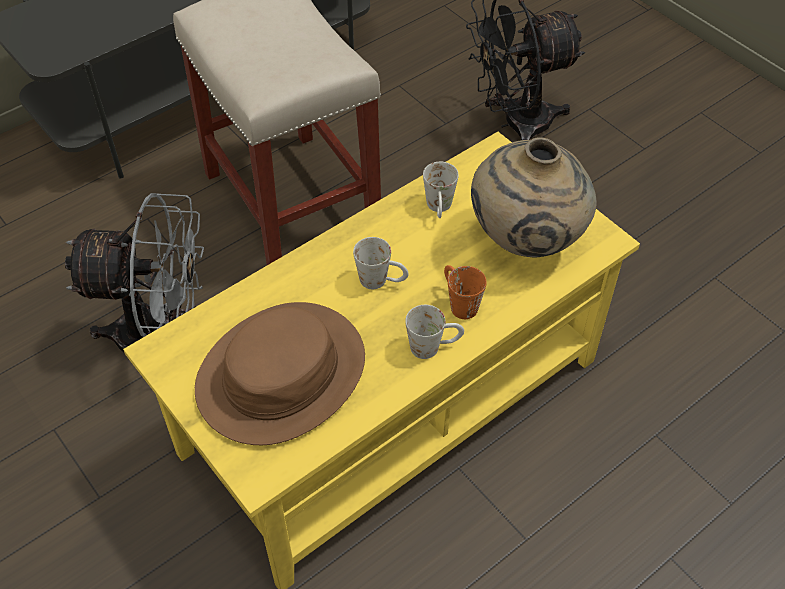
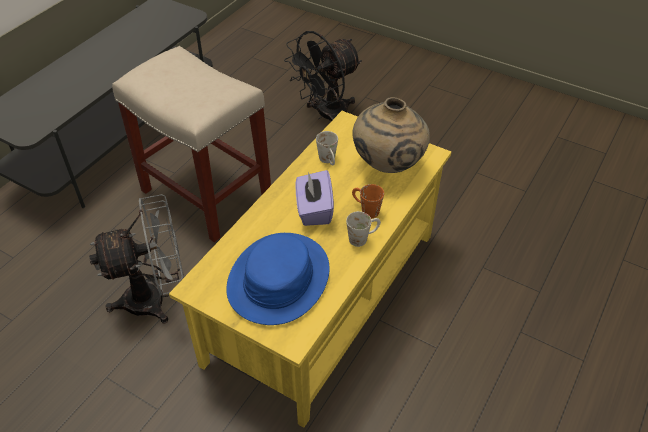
camera: 20 degrees left, 5 degrees down
(281, 373) = (278, 279): brown hat -> blue hat
(381, 281) = (314, 210): white mug -> purple tissue box

